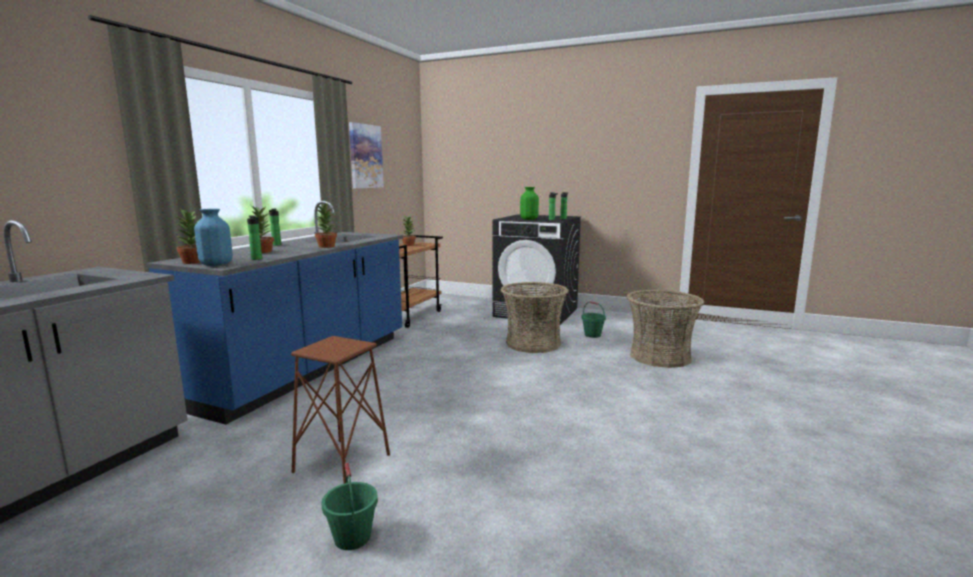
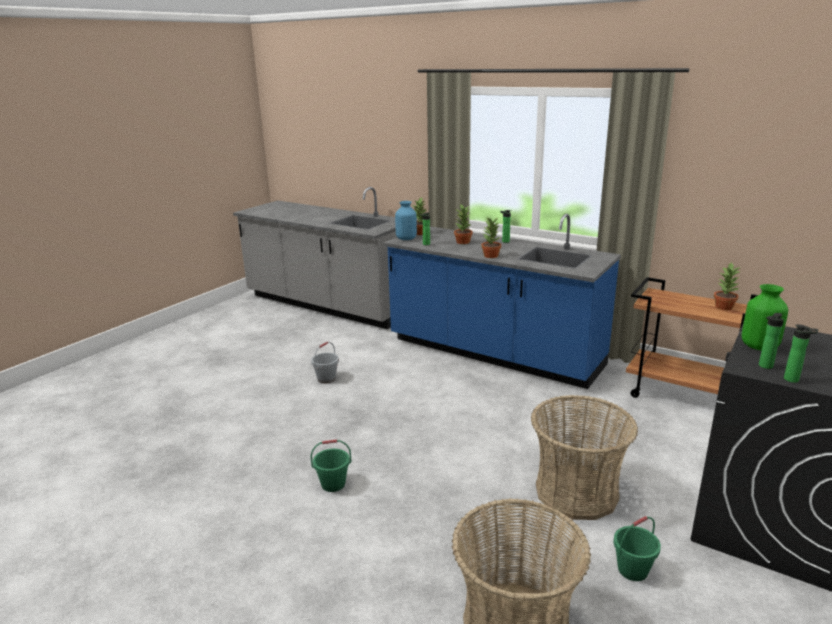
camera: 100 degrees right, 10 degrees up
(342, 463) = (326, 379): brown stool -> grey bucket
(353, 537) = (252, 386): green bucket -> green bucket (333, 484)
(365, 156) = (725, 167): picture -> none

